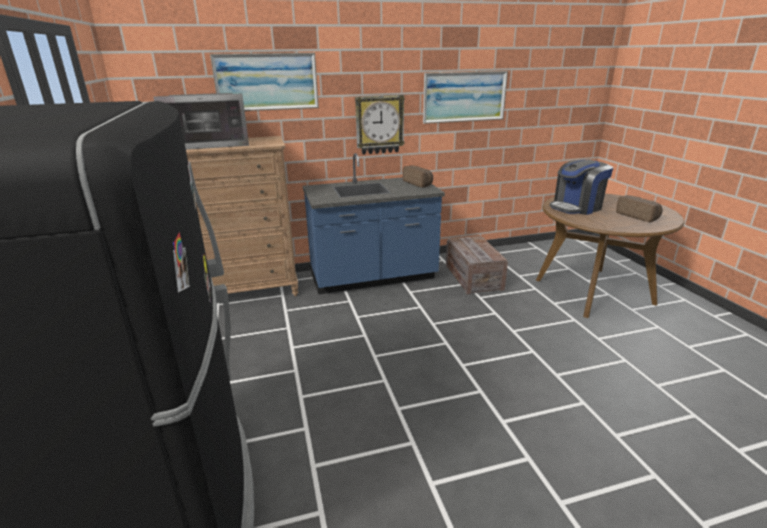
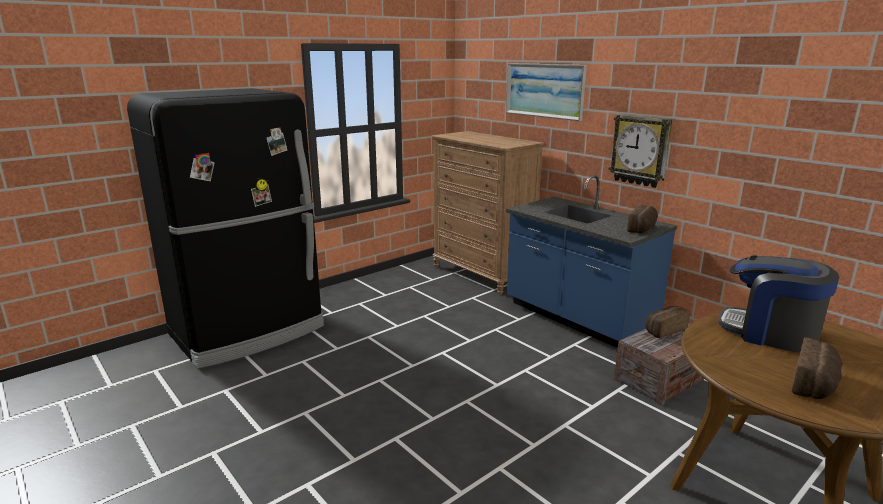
camera: 65 degrees right, 5 degrees down
(208, 144) = (478, 137): microwave -> none
(464, 97) = (761, 134): picture -> none
(464, 246) = (664, 329): none -> bread

